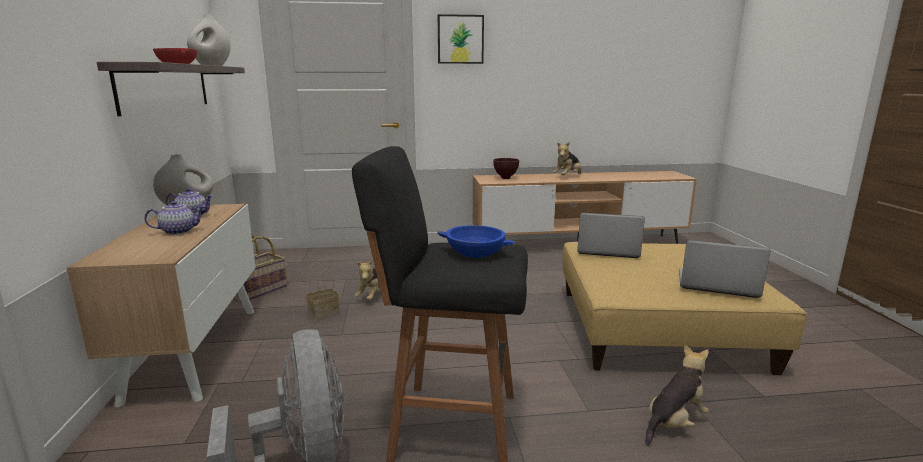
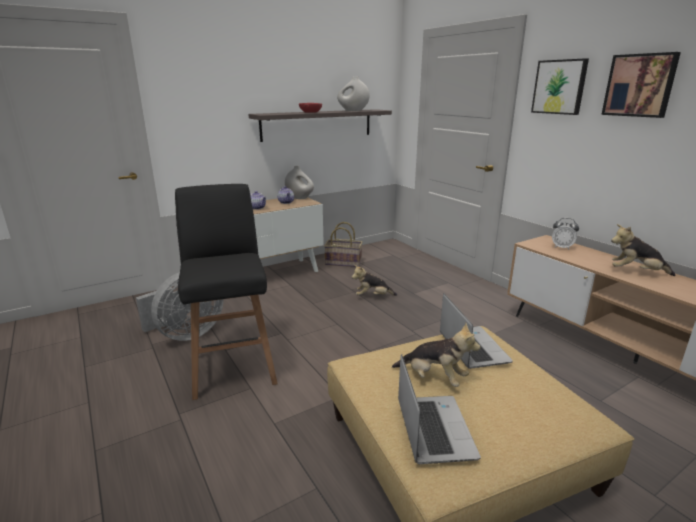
camera: 65 degrees right, 5 degrees up
(324, 312) = (335, 289): basket -> none
(476, 252) = (226, 264): blue bowl -> none
(506, 178) = (562, 247): brown bowl -> alarm clock
(527, 38) = (640, 85): none -> picture
(674, 423) = (277, 476): plush toy -> plush toy (434, 378)

